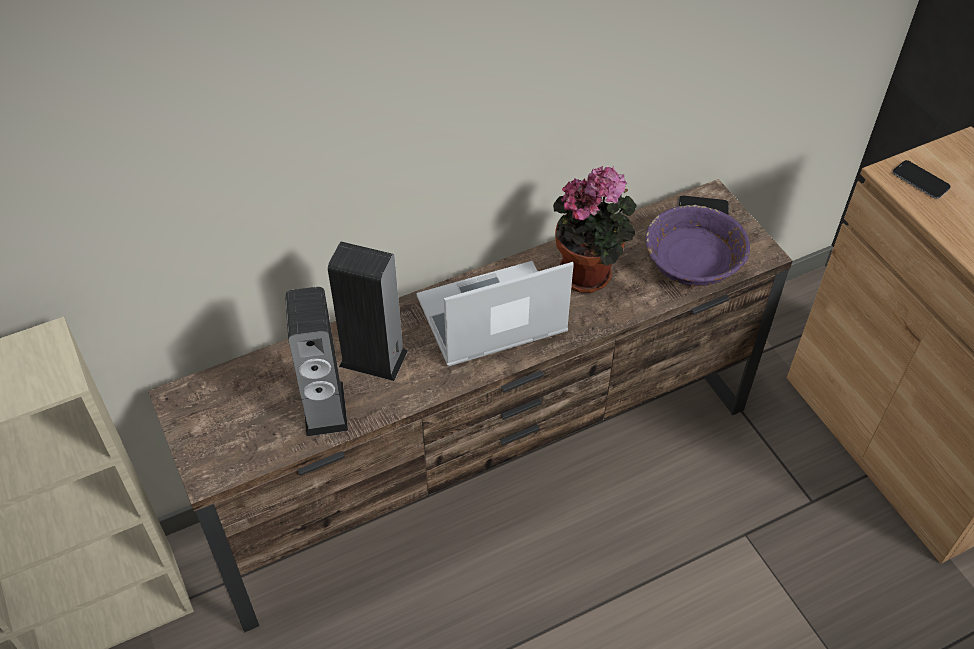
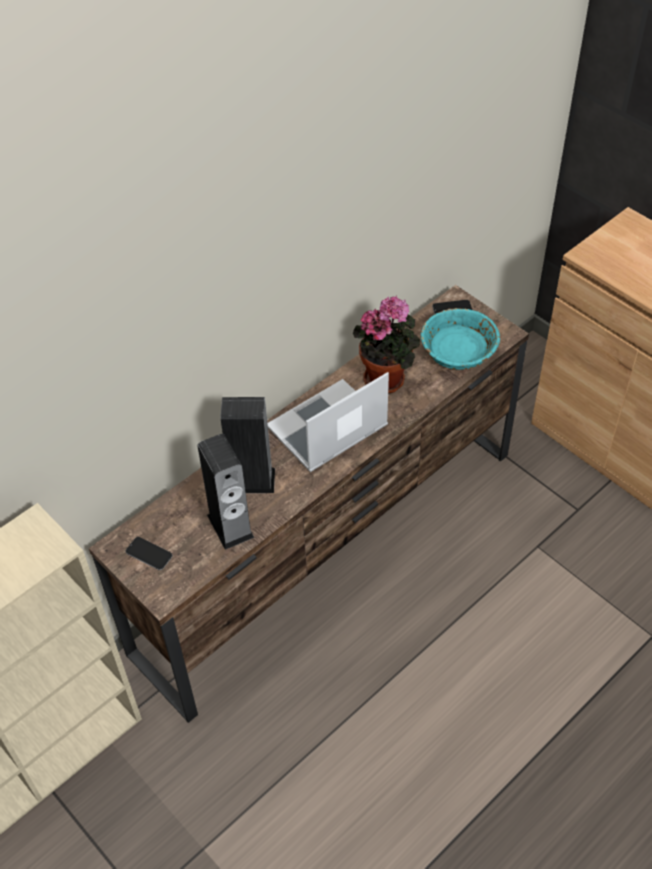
camera: 15 degrees left, 0 degrees up
(693, 260) = (458, 350): purple bowl -> turquoise bowl
(920, 180) = (606, 255): phone -> phone (149, 554)

